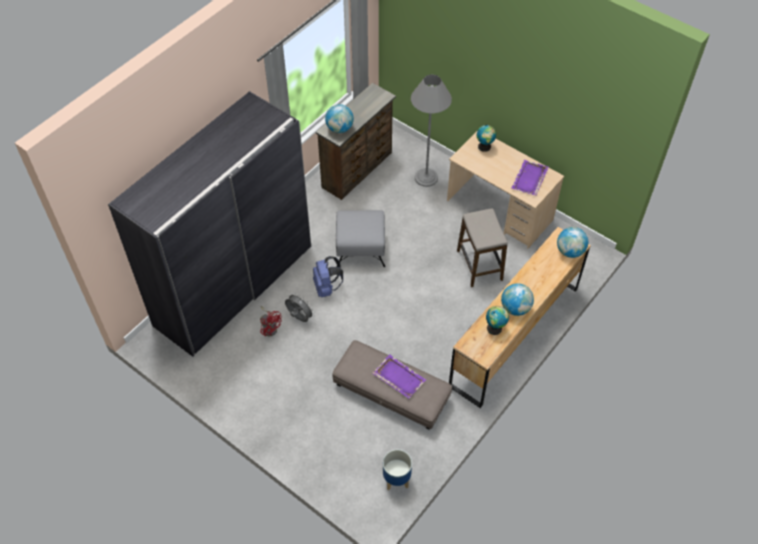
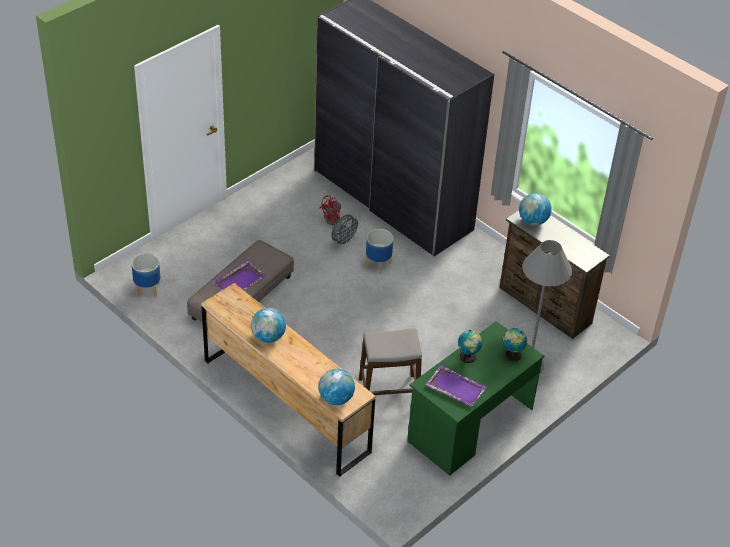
camera: 95 degrees right, 10 degrees down
(327, 287) = (378, 264): blue backpack -> planter
(361, 248) = (427, 296): grey ottoman -> none
(495, 328) = (247, 317): globe -> globe (468, 357)
(499, 210) = (470, 425): beige desk -> green desk

